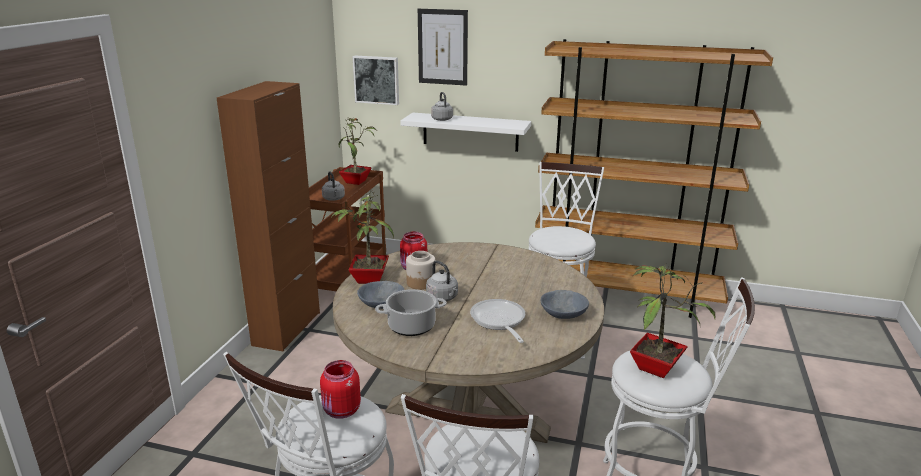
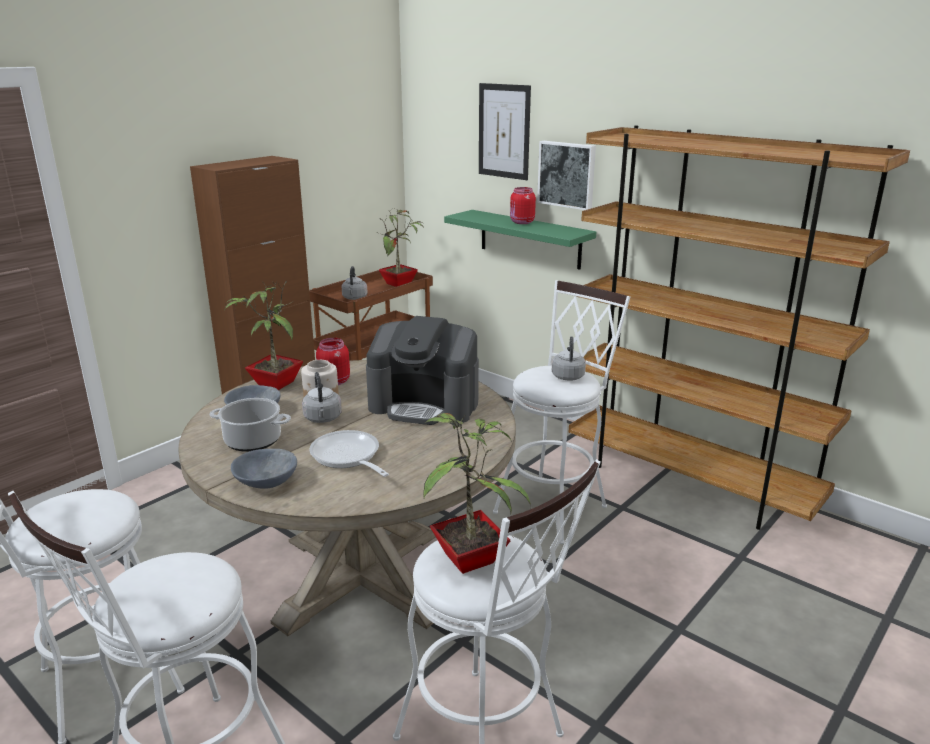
camera: 25 degrees right, 0 degrees up
(341, 411) = (89, 509): red jar -> red jar (521, 222)
(377, 79) = (439, 168): picture -> picture (567, 174)
(441, 119) = (491, 219): grey kettle -> grey kettle (568, 376)
(470, 132) = (530, 239): white shelf -> green shelf
(499, 321) = (348, 457): frying pan -> frying pan turned 45 degrees counterclockwise
(503, 271) = (425, 404): none -> coffee machine
(563, 314) = (429, 467): grey bowl -> grey bowl (265, 482)

